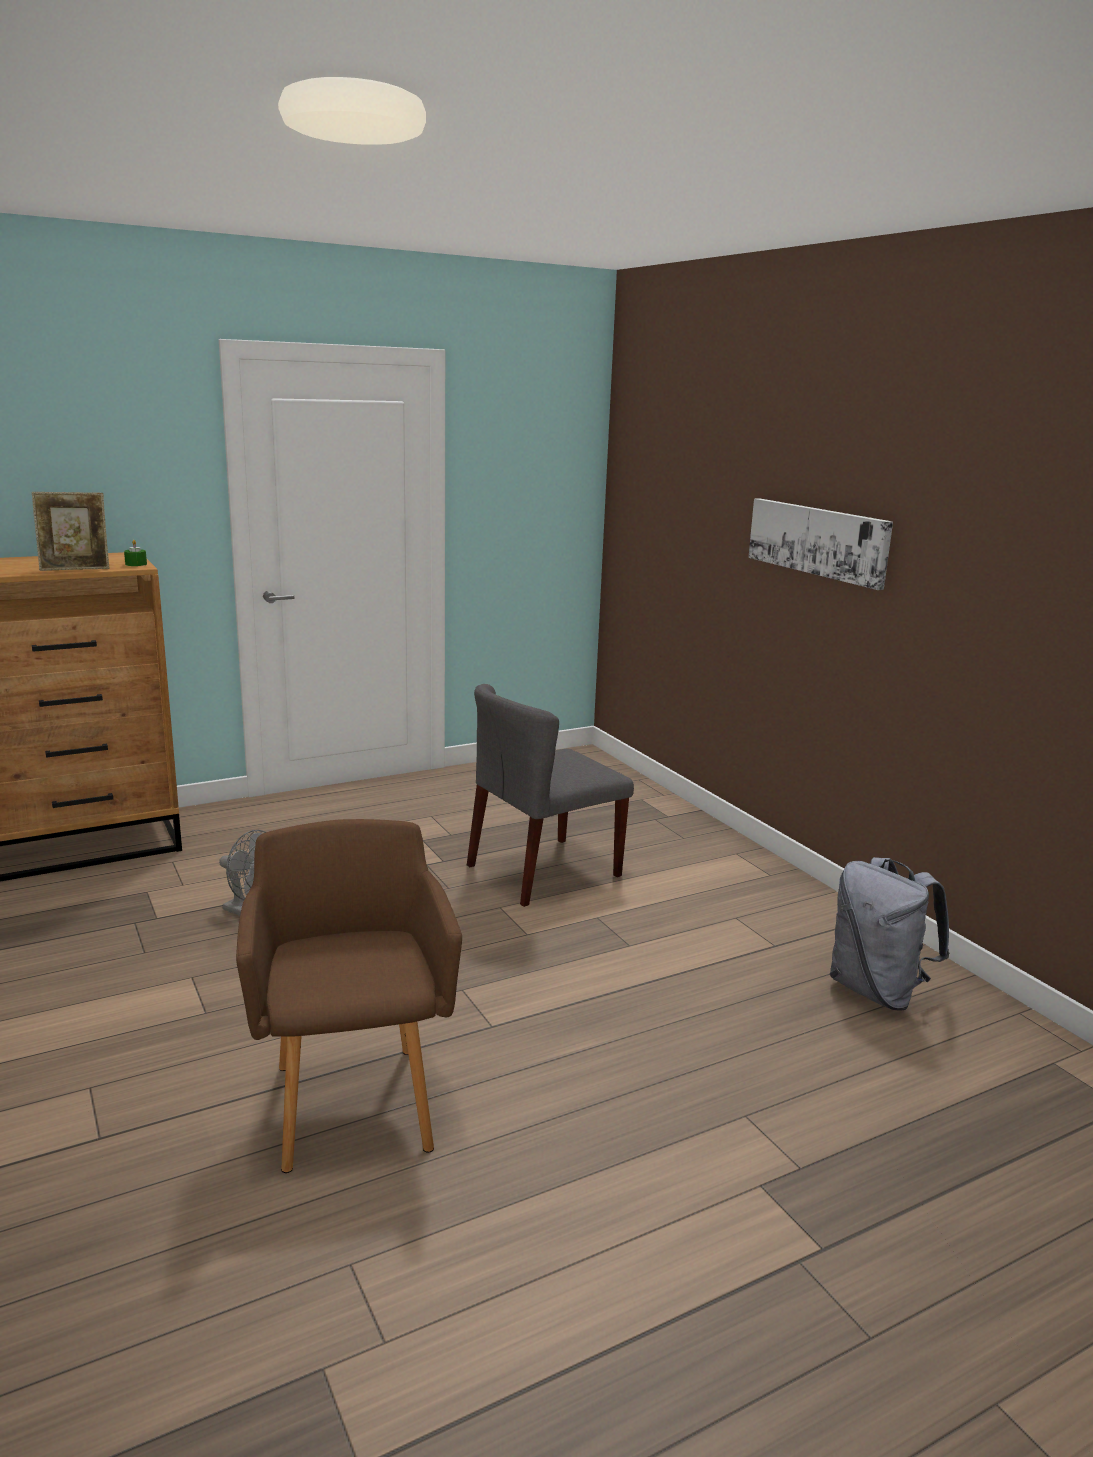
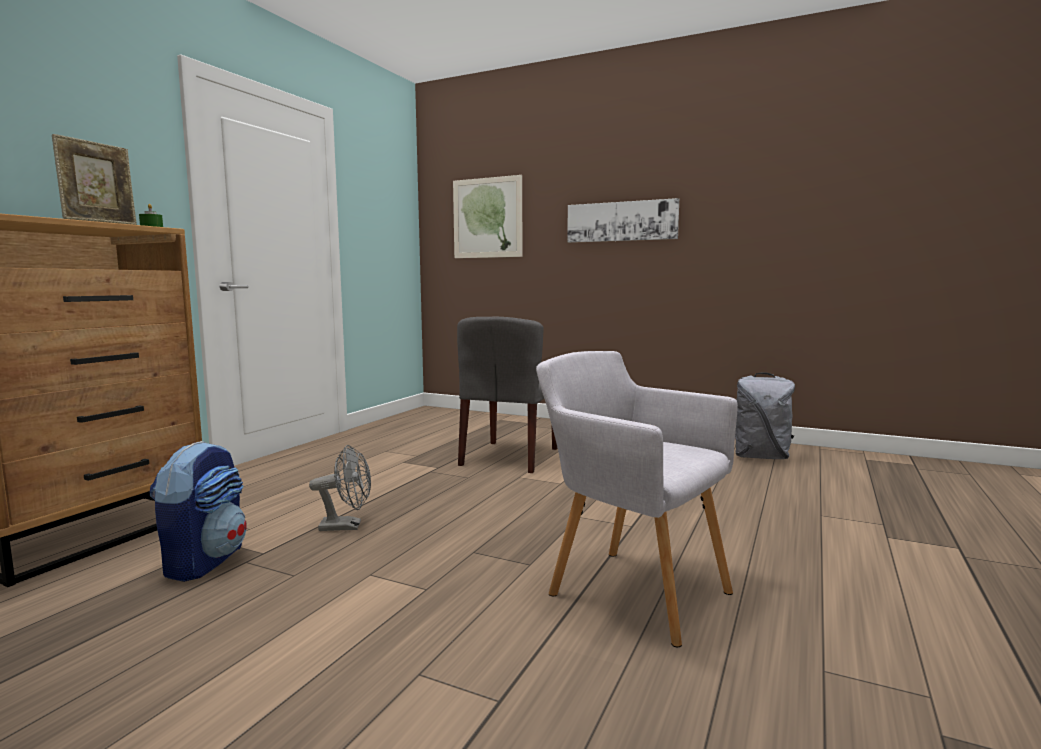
camera: 35 degrees left, 10 degrees down
(111, 909) = (204, 561): none -> backpack
(353, 1098) = (632, 589): brown armchair -> grey armchair
(671, 494) = (487, 218): none -> picture

